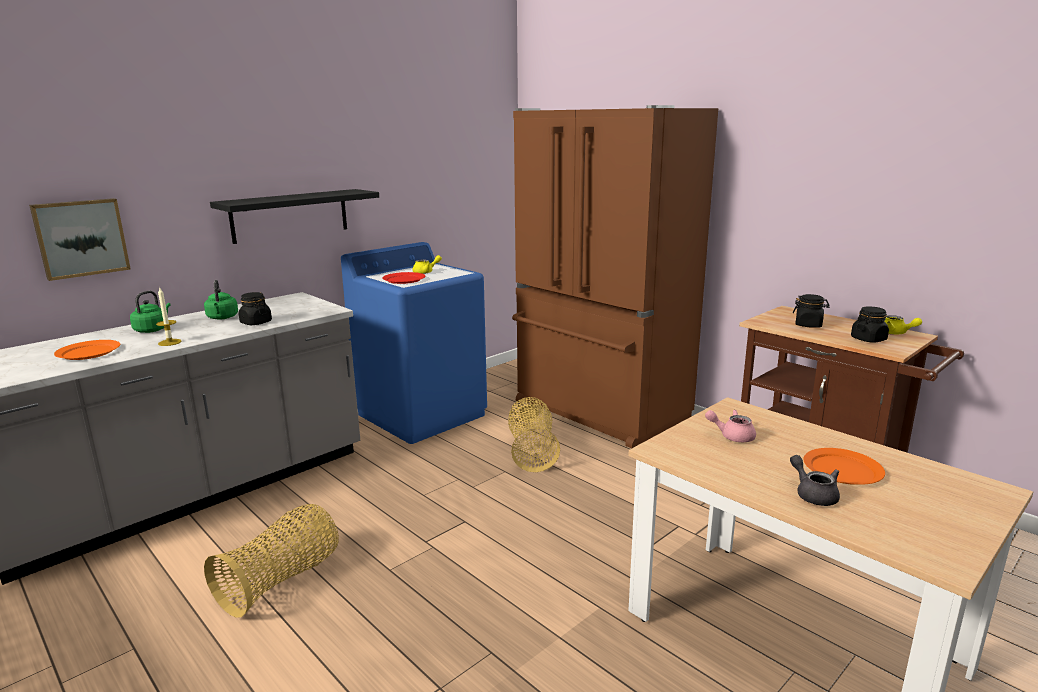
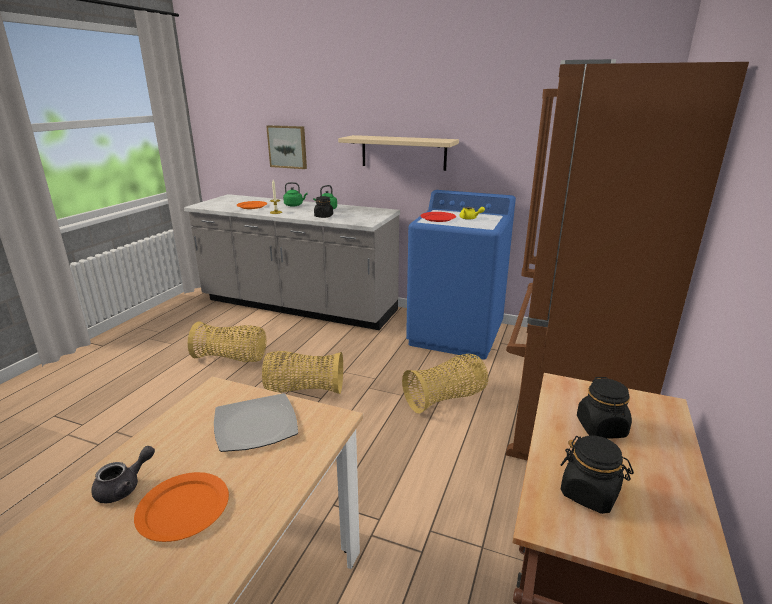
camera: 65 degrees right, 5 degrees up
(290, 215) = (403, 152): black shelf -> beige shelf
(433, 530) = (303, 389): none -> basket
(732, 436) = (255, 425): pink teapot -> plate
(895, 333) = (673, 532): yellow teapot -> none

